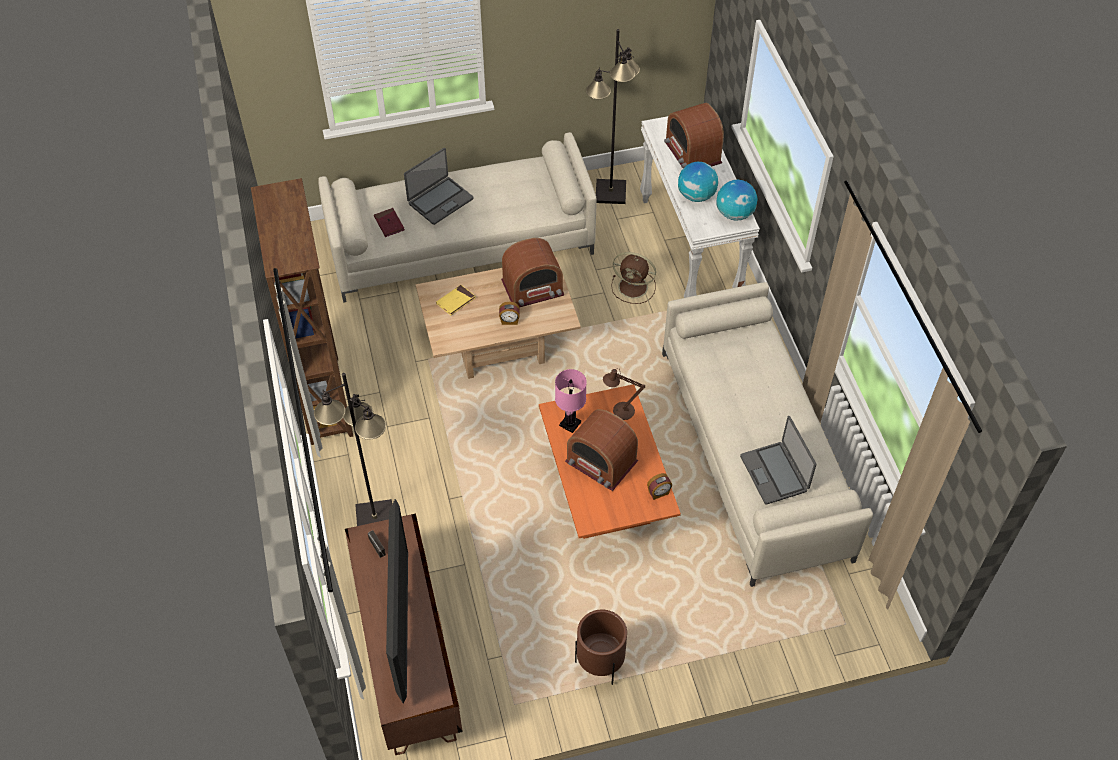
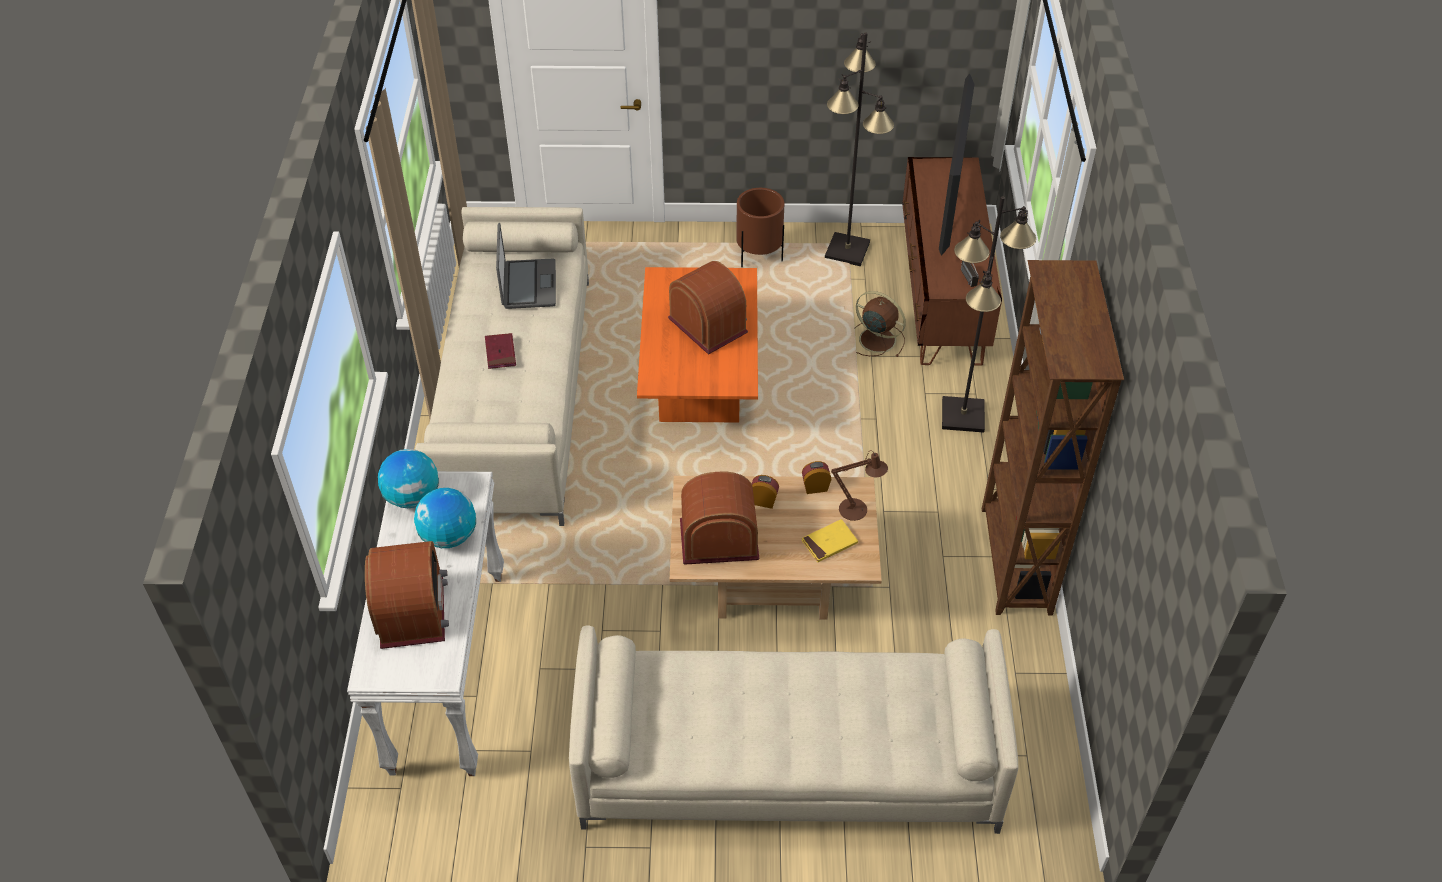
camera: 165 degrees left, 5 degrees down
(389, 224) = (906, 696): red book -> red book (500, 353)
(440, 201) = (818, 718): laptop -> none
(570, 424) = (728, 368): pink table lamp -> none
(610, 192) = (519, 805): black floor lamp -> black floor lamp (848, 250)
(620, 411) = (665, 370): brown table lamp -> brown table lamp (857, 510)
(634, 287) = (556, 628): brown fan -> brown fan (876, 339)
(658, 493) = (659, 287): alarm clock -> alarm clock (815, 487)

